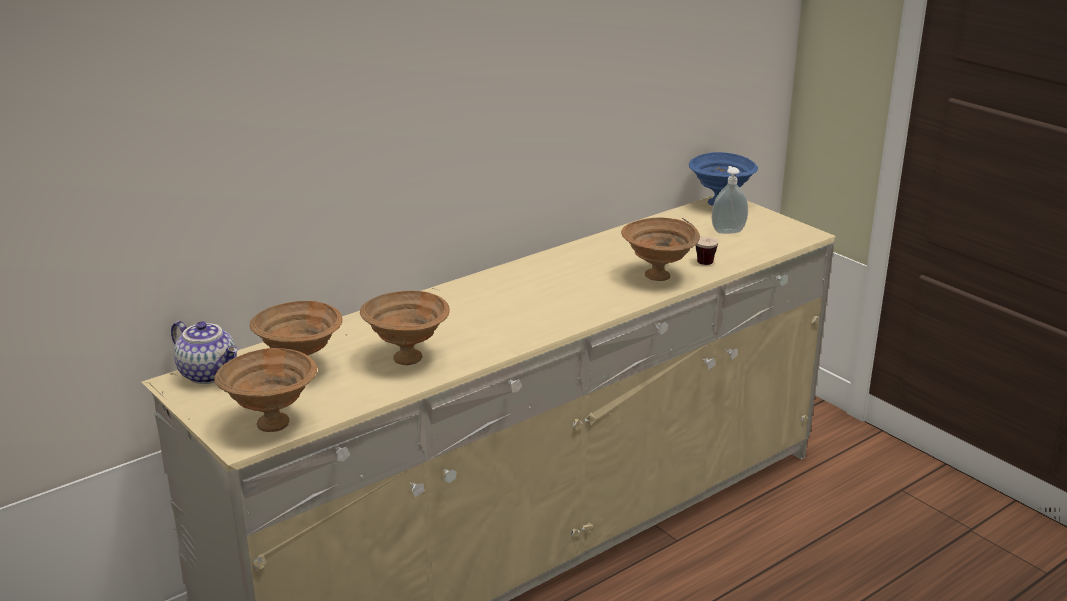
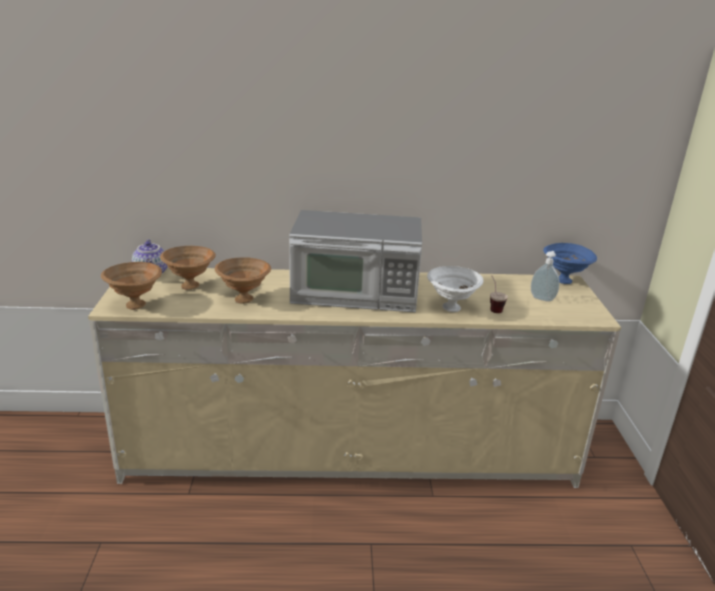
camera: 35 degrees right, 0 degrees up
(528, 298) = (355, 293): none -> microwave
(659, 276) = (452, 309): brown bowl -> white bowl

